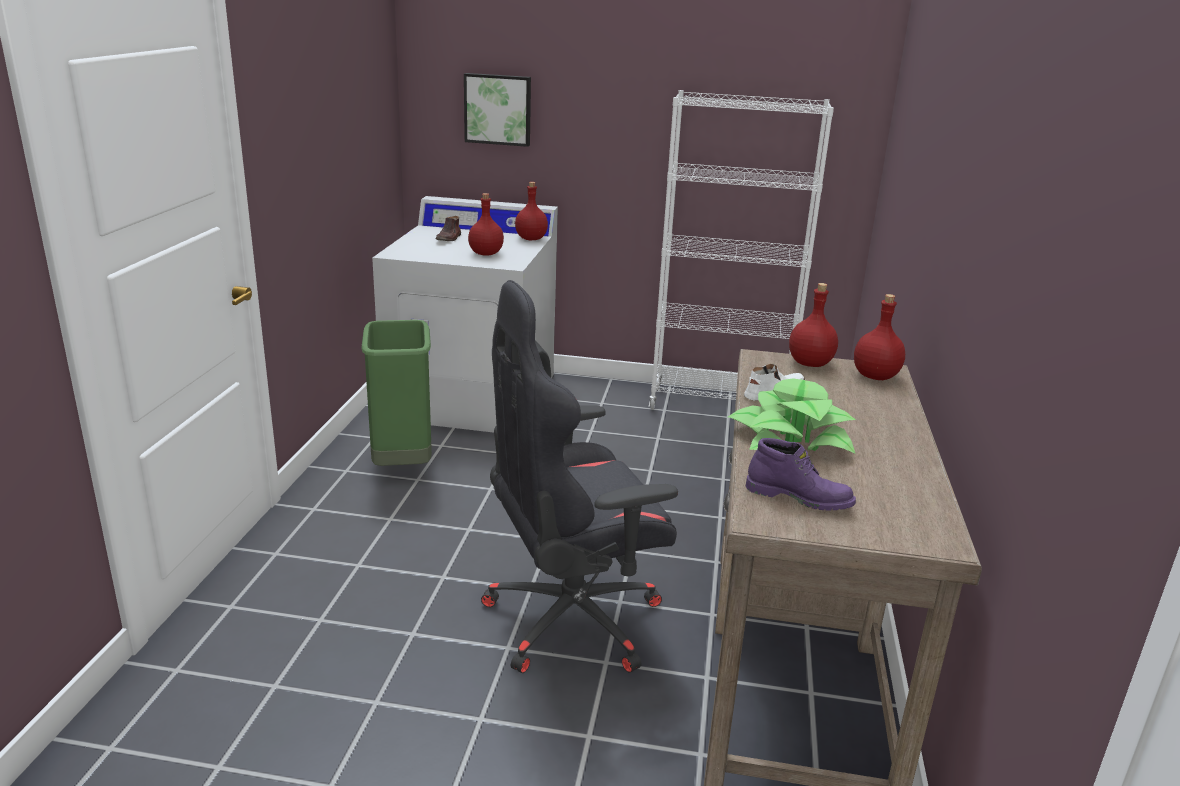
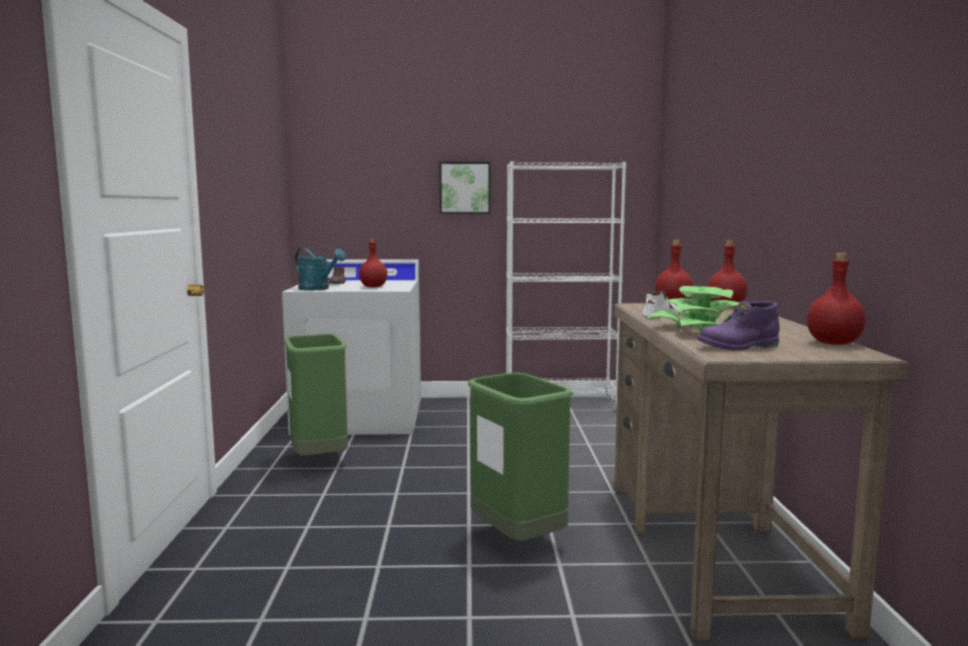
camera: 10 degrees left, 15 degrees down
(417, 254) = (318, 289): none -> turquoise watering can
(498, 109) = (368, 188): picture -> picture (465, 188)
(531, 239) = (403, 281): red bottle -> red bottle (834, 343)
(574, 619) = (517, 540): black office chair -> green trash can
(799, 497) = (738, 347): purple boot -> purple boot turned 150 degrees clockwise

